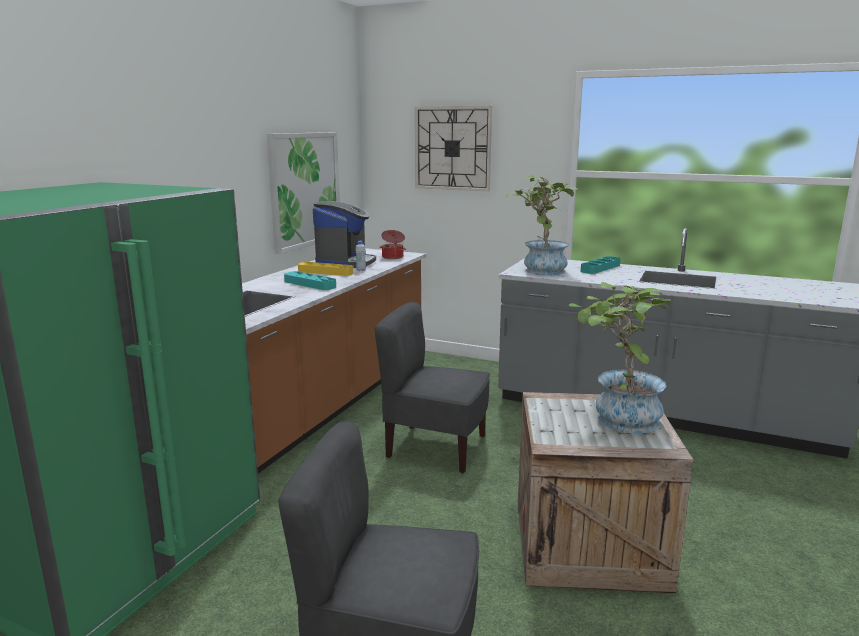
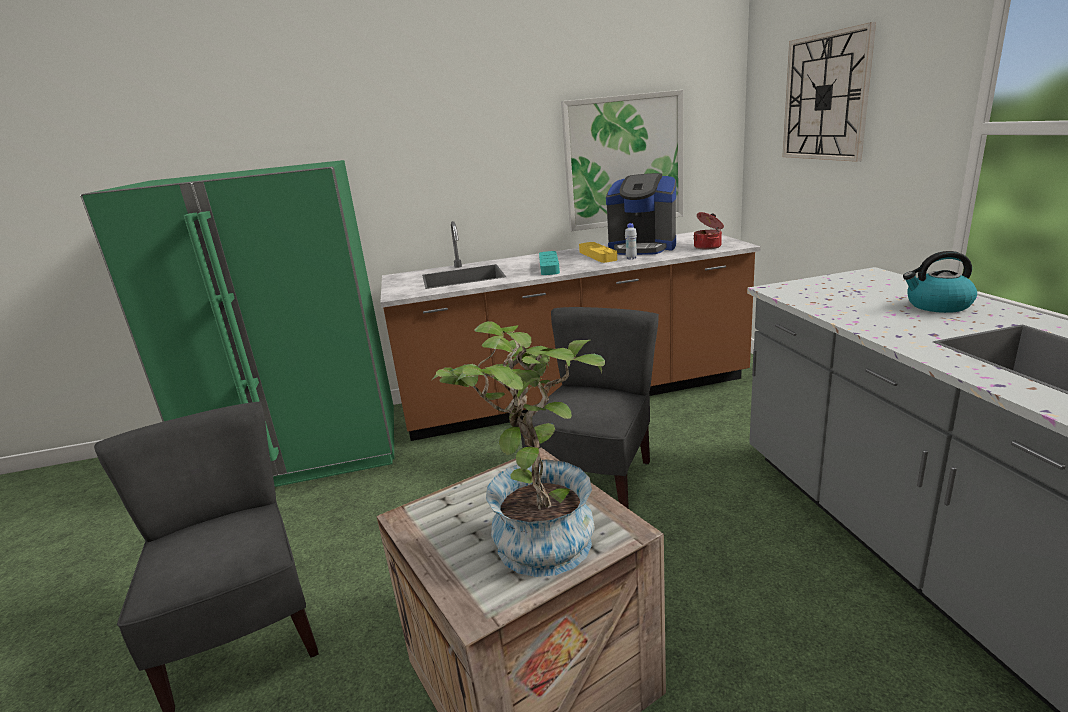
camera: 55 degrees right, 5 degrees up
(345, 263) = (642, 248): coffee machine -> coffee machine turned 45 degrees clockwise
(435, 448) = (595, 480): grey chair -> grey chair turned 45 degrees clockwise
(540, 269) = (826, 290): potted plant -> none
(600, 268) = (937, 306): turquoise tray -> kettle

